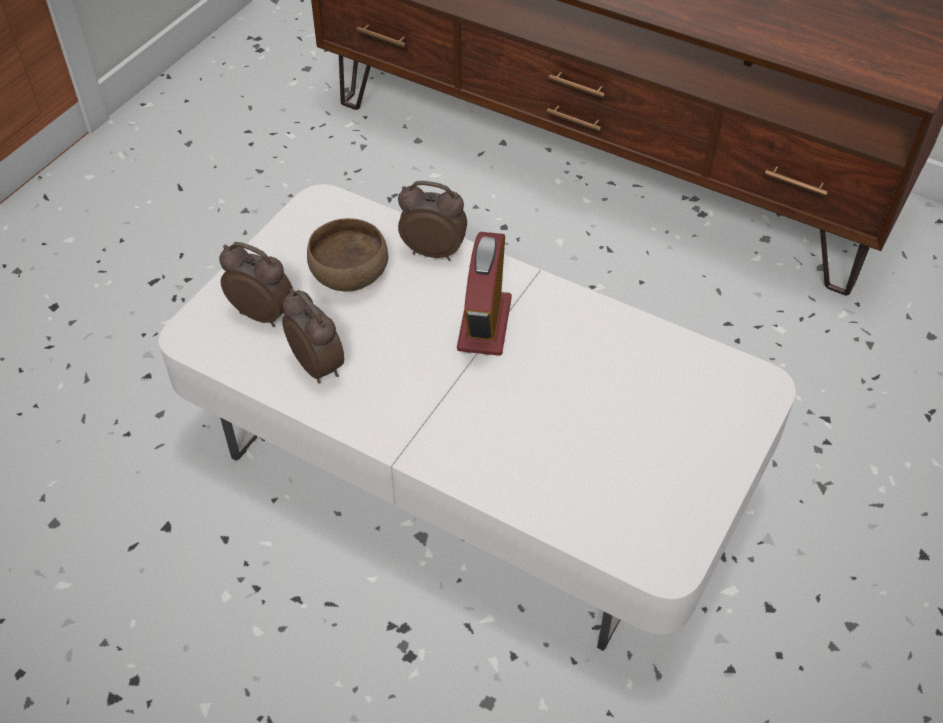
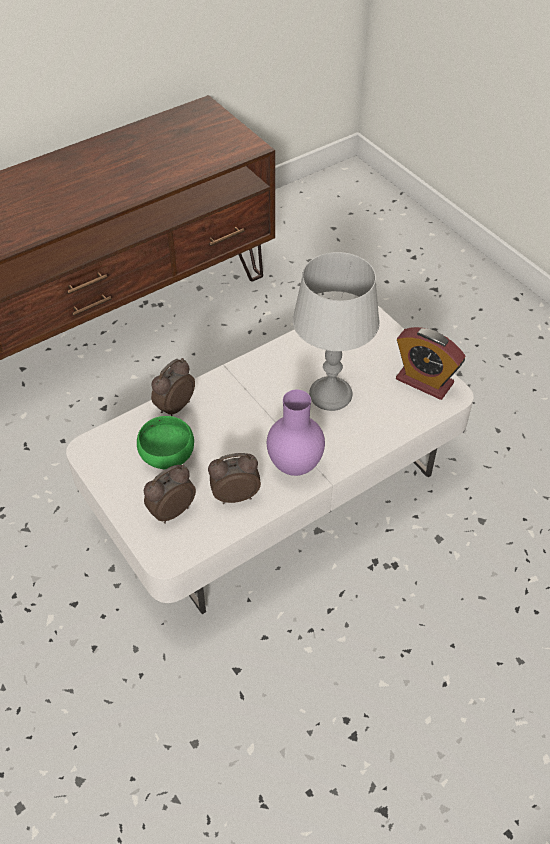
camera: 65 degrees left, 0 degrees up
(349, 274) = (166, 456): brown bowl -> green bowl
(404, 410) = (295, 465): none -> purple vase
(484, 324) = (250, 405): alarm clock -> alarm clock (424, 381)
(559, 405) = (330, 395): none -> grey table lamp

